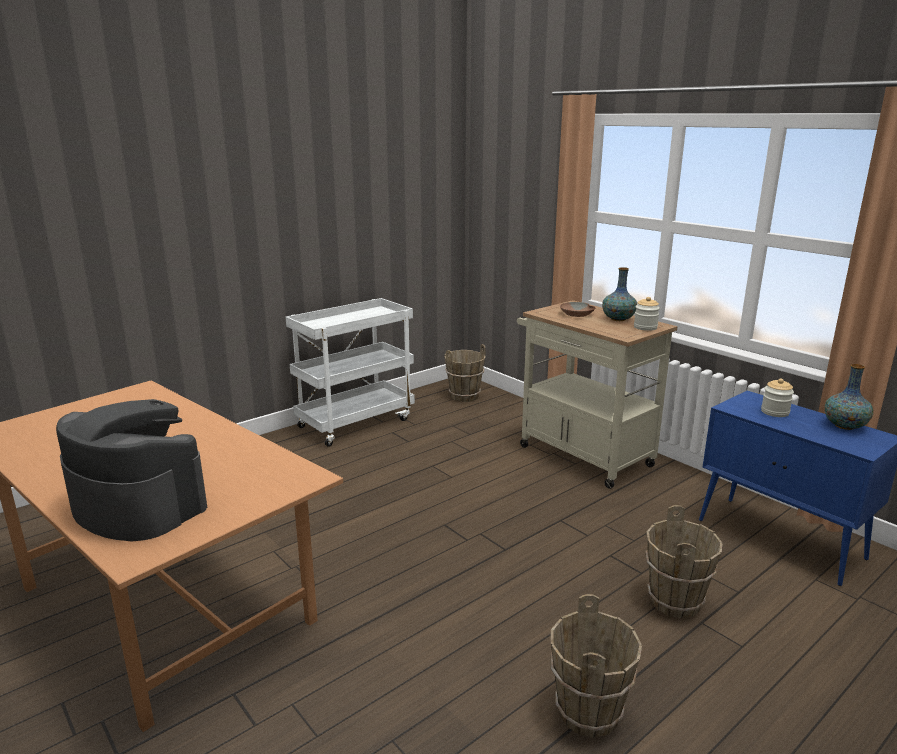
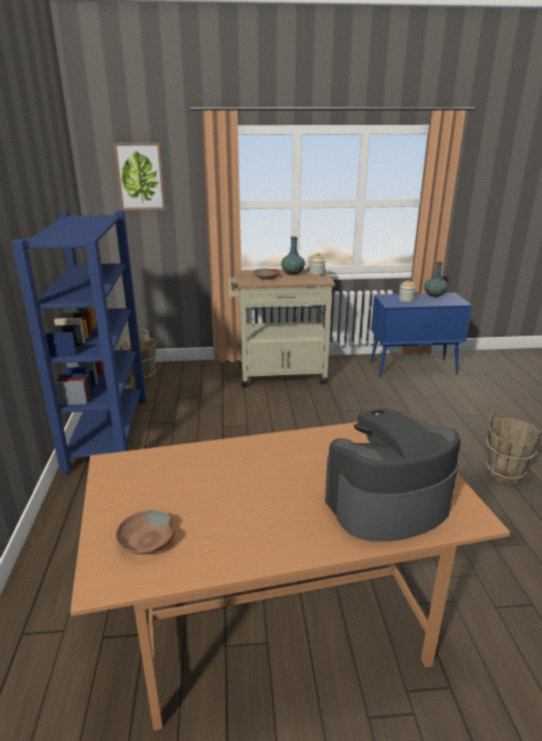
camera: 55 degrees left, 5 degrees up
(42, 430) = (147, 541): none -> brown bowl
(356, 422) = (107, 432): white cart -> blue bookcase
(512, 171) = (140, 176): none -> picture
(675, 602) = (439, 414): brown bucket -> none

